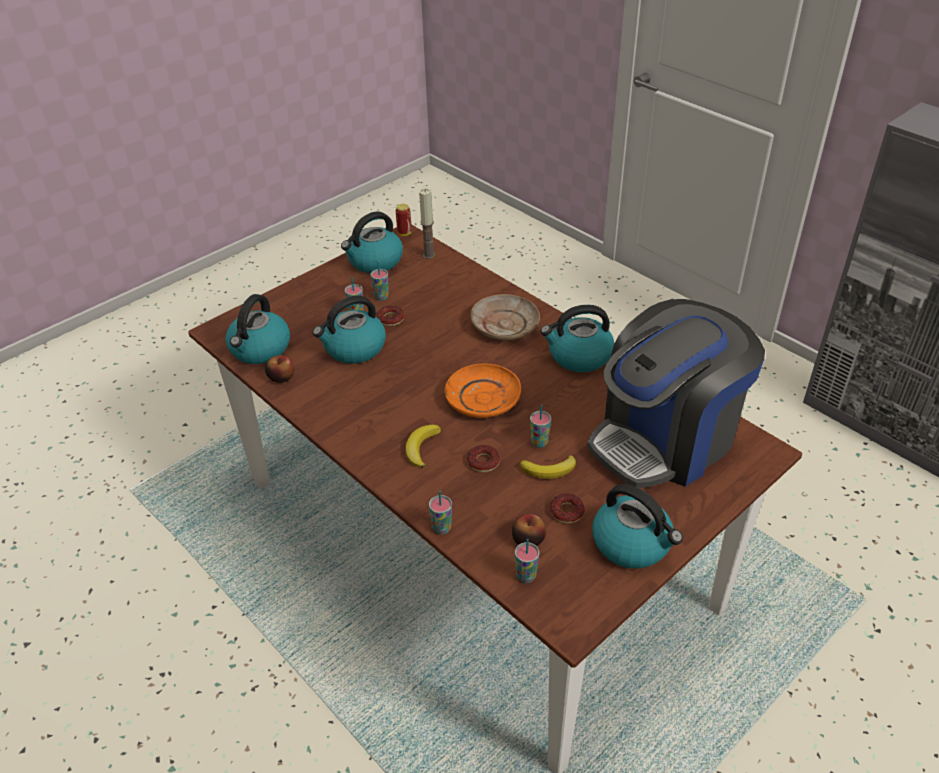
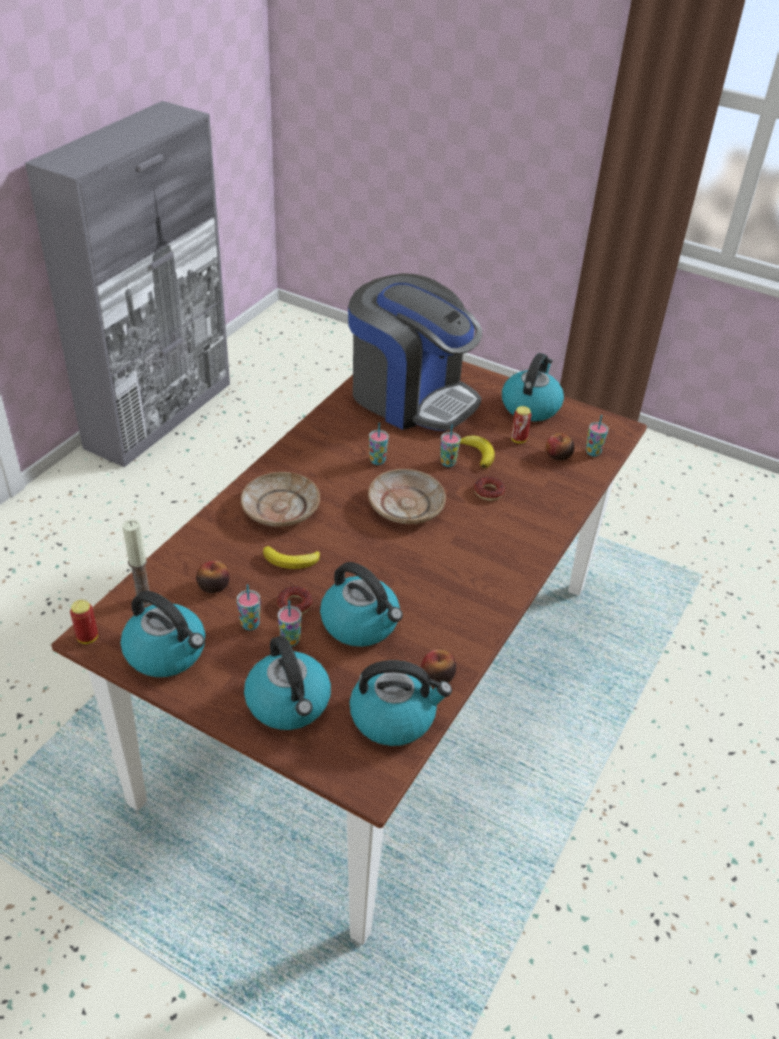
camera: 110 degrees left, 0 degrees up
(421, 448) = (491, 534): banana -> banana (291, 561)
(428, 284) = (213, 586): none -> apple
(442, 528) = (576, 503): cup -> cup (377, 461)
(483, 399) = (406, 505): orange plate -> beige plate
(566, 511) = (518, 439): donut -> can
(579, 356) = (317, 452): kettle -> kettle (289, 703)

